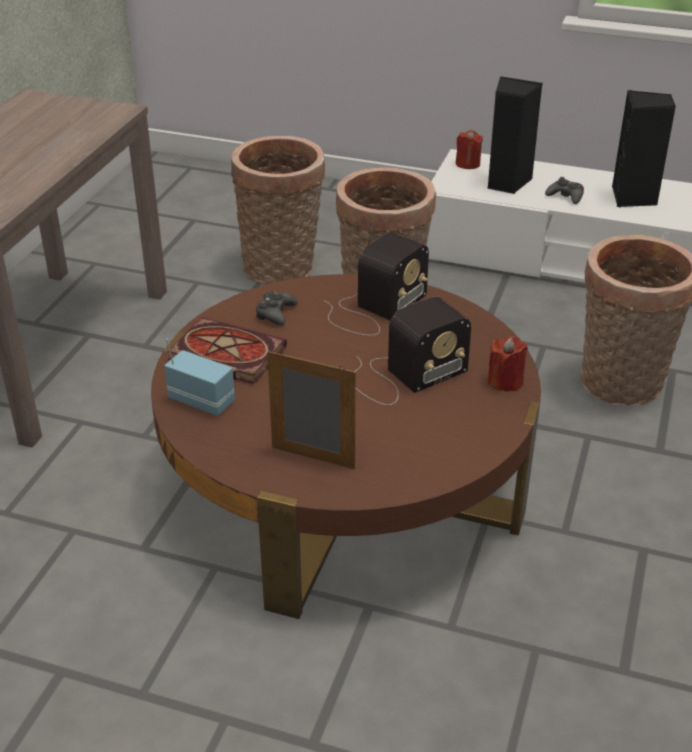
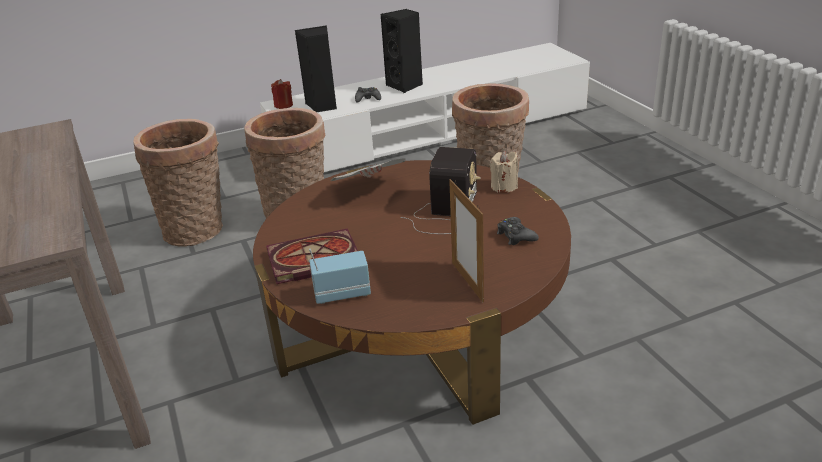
camera: 40 degrees left, 5 degrees down
(275, 313) = (308, 222): black game controller -> black game controller (515, 236)
(313, 458) = (467, 281): picture frame -> picture frame turned 90 degrees counterclockwise
(374, 309) = (369, 189): radio -> newspaper
(505, 381) = (504, 186): red candle -> beige candle

